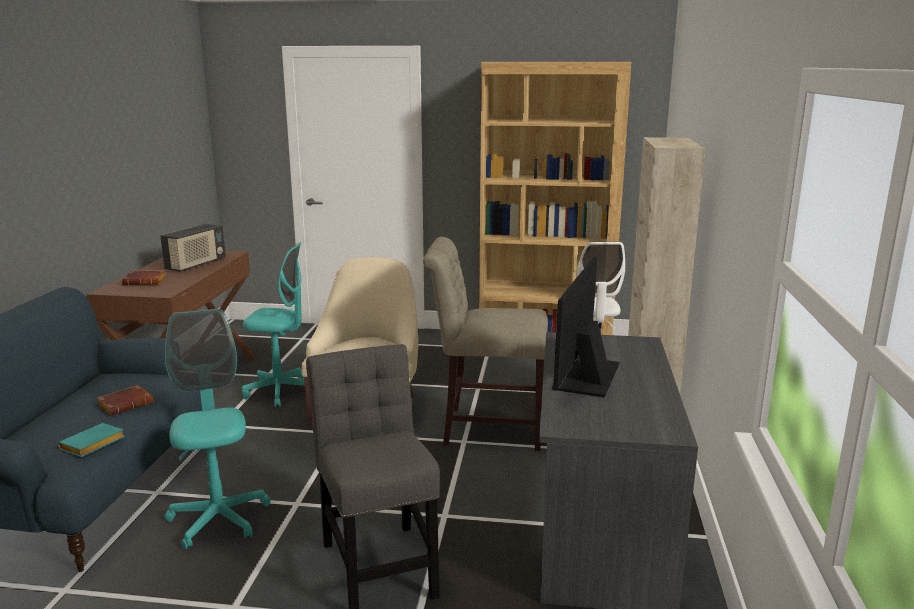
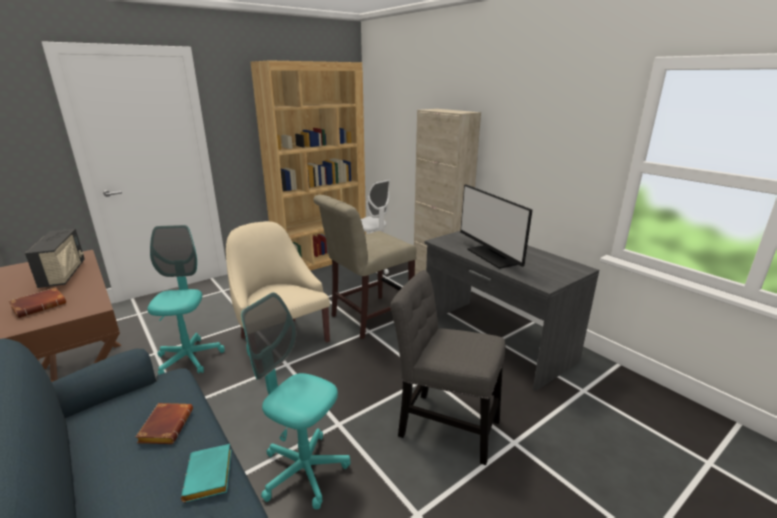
camera: 45 degrees left, 5 degrees up
(280, 391) = (189, 358): turquoise office chair -> turquoise office chair turned 60 degrees counterclockwise

